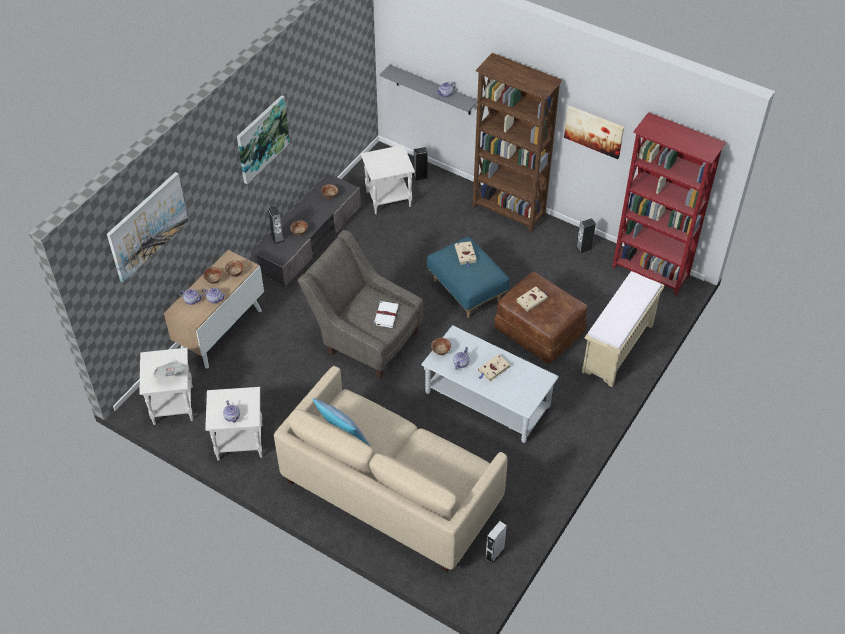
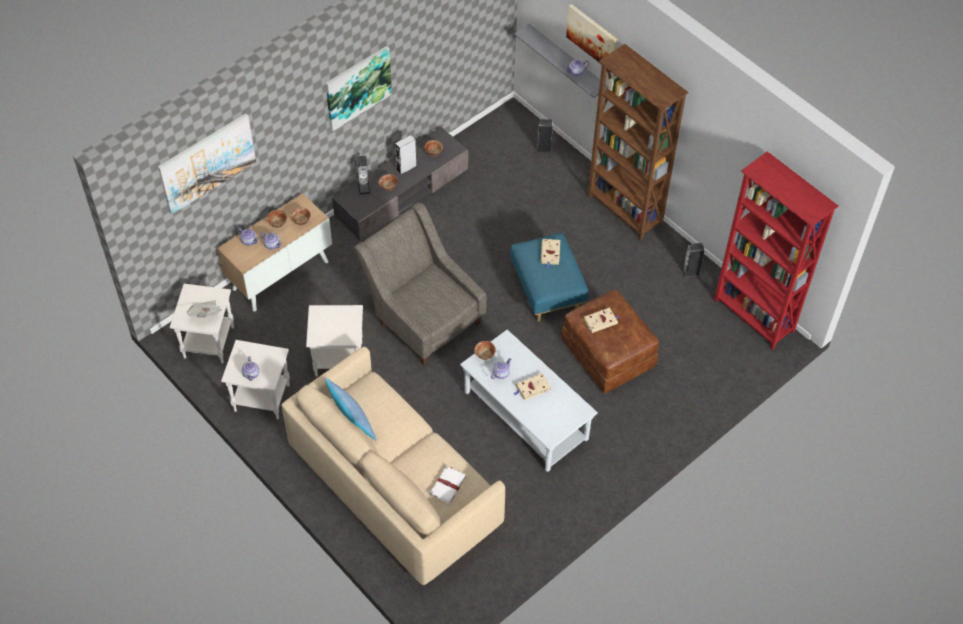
camera: 15 degrees right, 5 degrees up
(386, 315) = (443, 301): white book -> white book (448, 485)
(389, 198) = (501, 166): white side table -> white side table (339, 358)
(494, 553) = (475, 579): grey speaker -> grey speaker (406, 168)
(594, 131) = (715, 153): picture -> picture (592, 37)
(617, 349) = (684, 394): beige bench -> none

